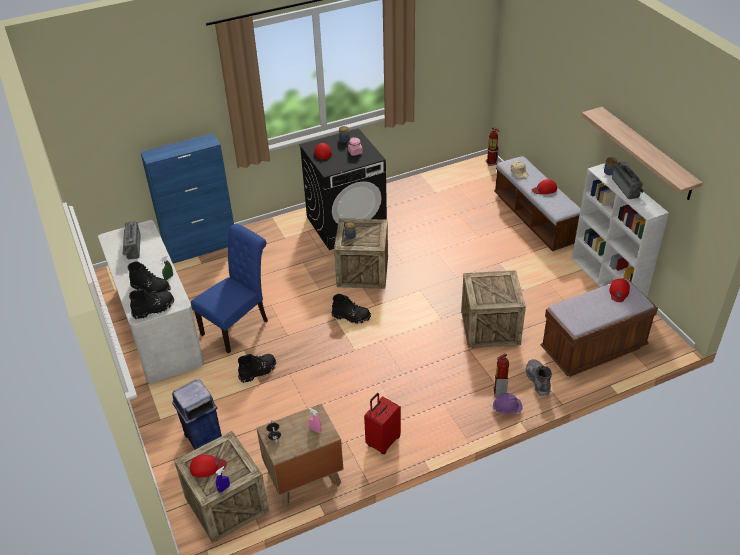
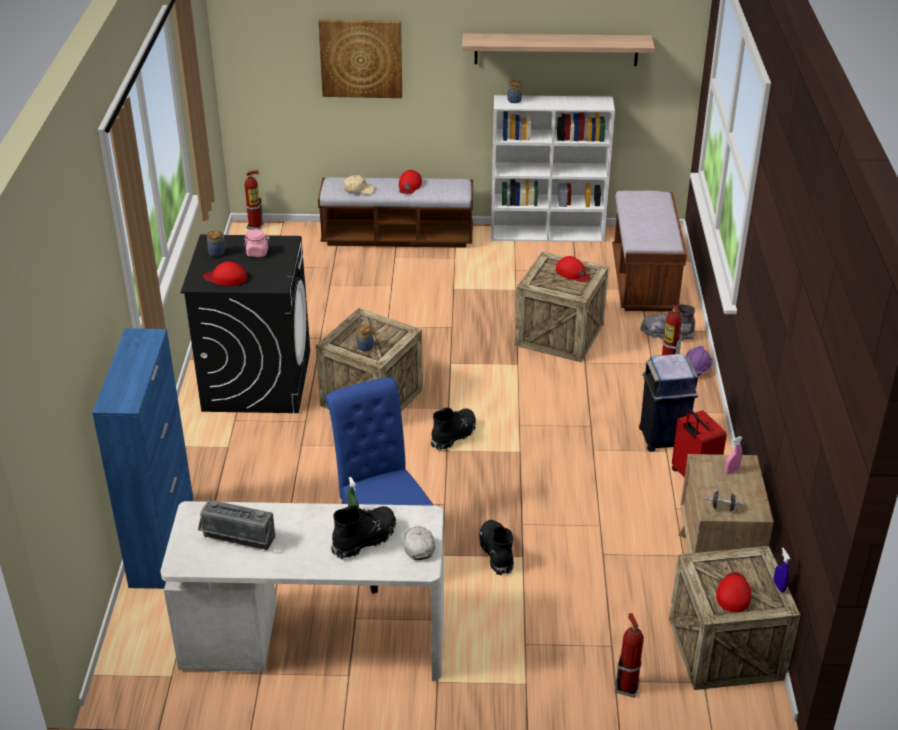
camera: 65 degrees left, 5 degrees down
(154, 309) = (419, 546): black boot -> white cap
(174, 465) = (627, 687): none -> fire extinguisher
(203, 438) = (591, 643): blue trash can -> blue trash can (662, 438)
(554, 90) = (361, 58): none -> picture
(619, 292) = (638, 201): red cap -> red cap (573, 273)
(627, 187) = (551, 101): radio -> none

